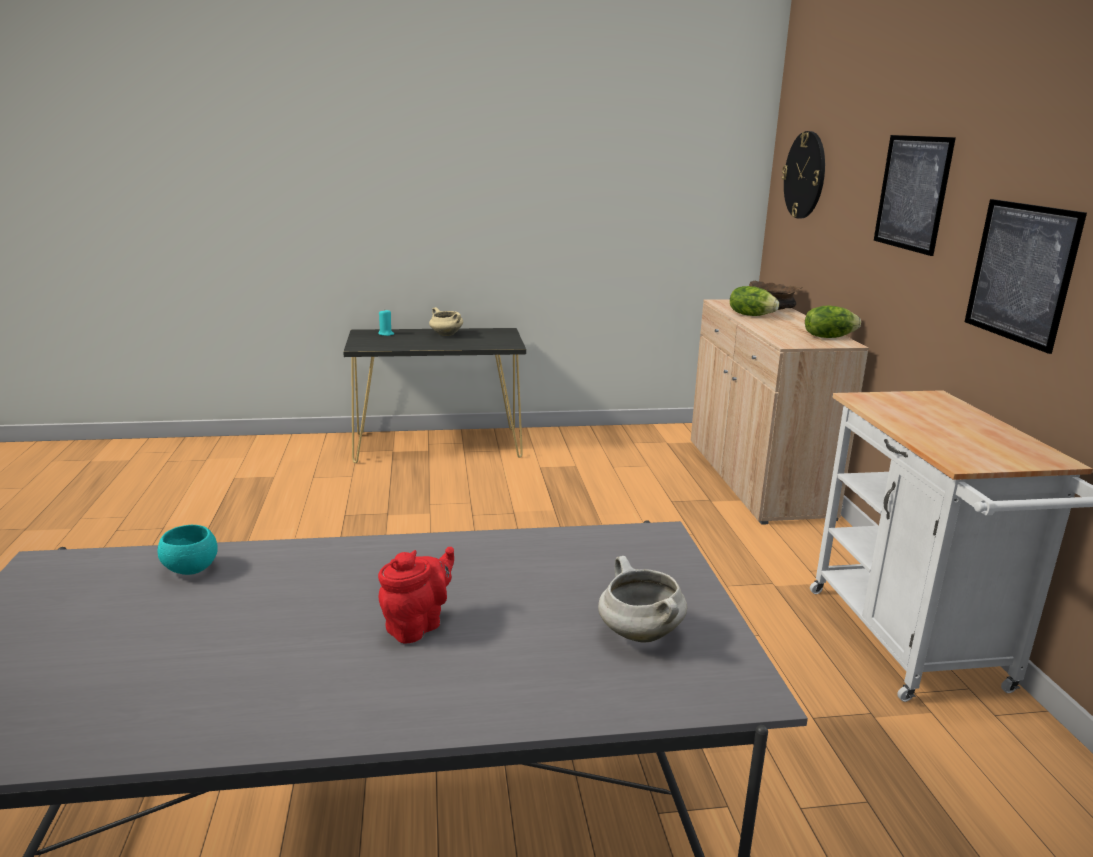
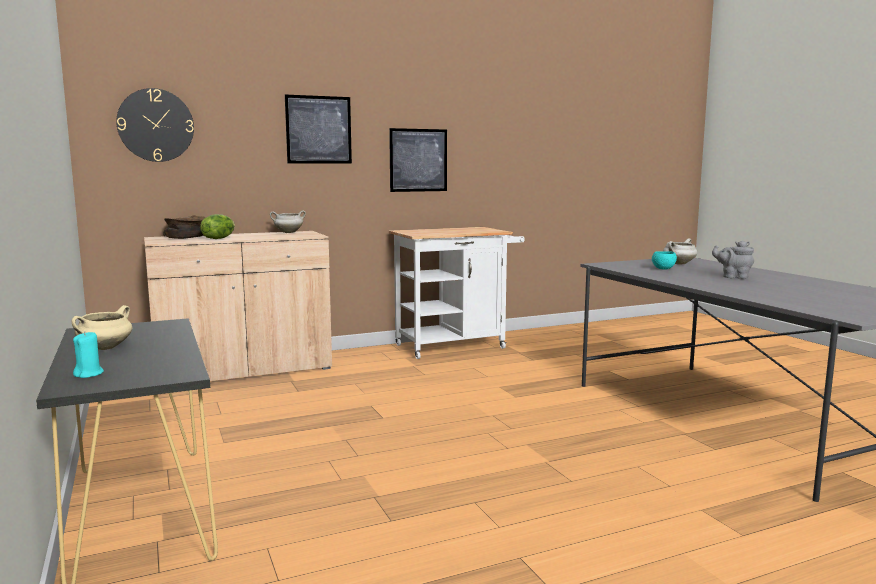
camera: 105 degrees left, 10 degrees down
(190, 569) = (783, 300): turquoise bowl -> turquoise bowl (663, 269)
(417, 625) = (733, 277): red teapot -> grey teapot
(828, 337) = (288, 232): lettuce -> white cooking pot

